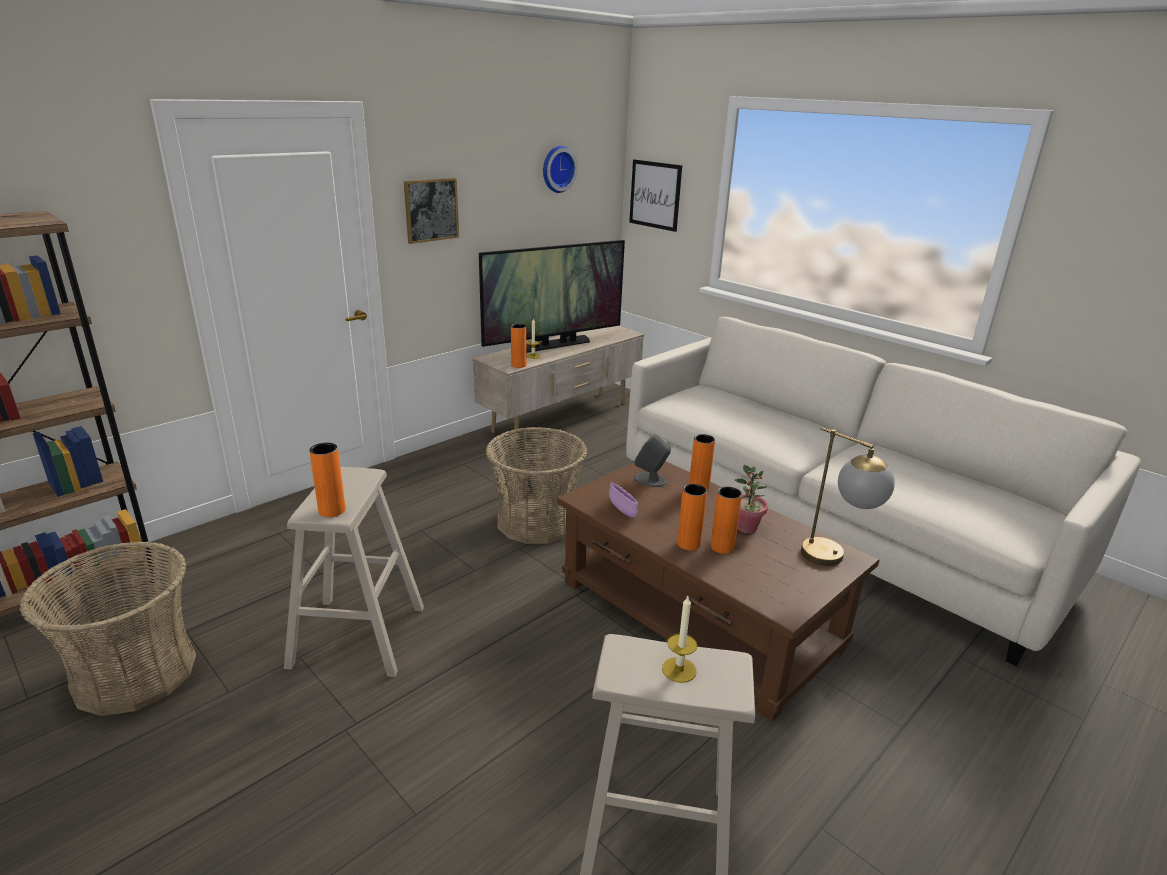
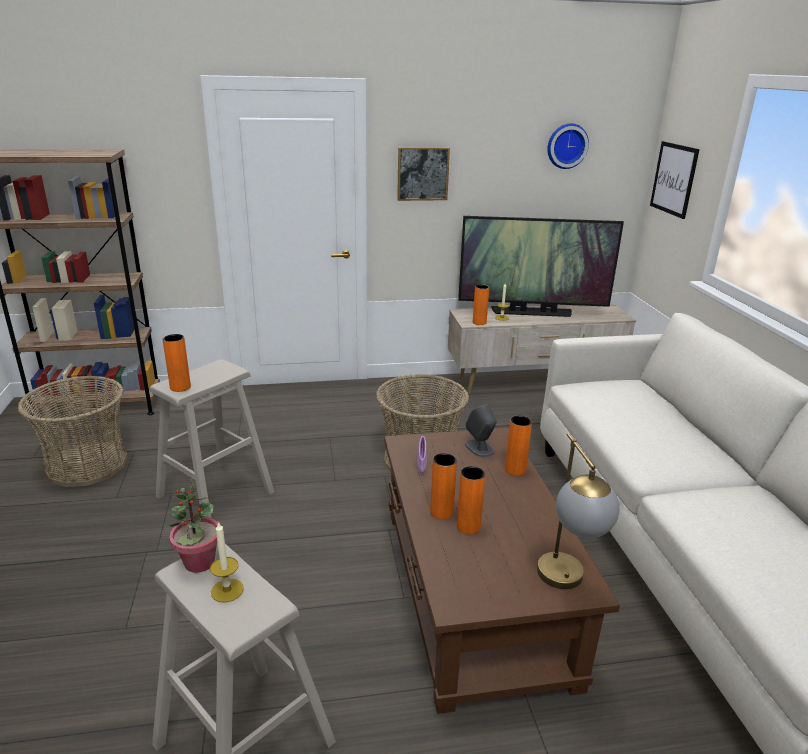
camera: 35 degrees right, 0 degrees up
(746, 527) = (514, 519): potted plant -> potted plant (199, 562)

